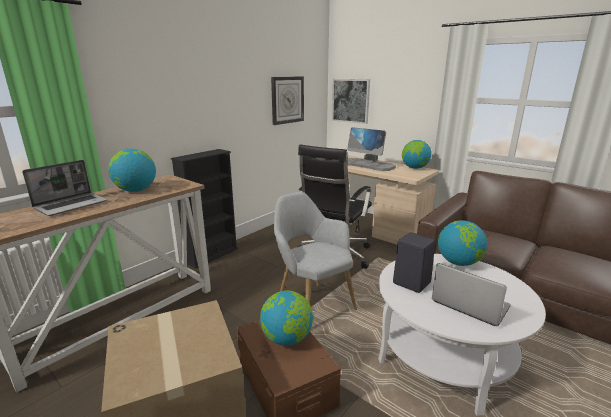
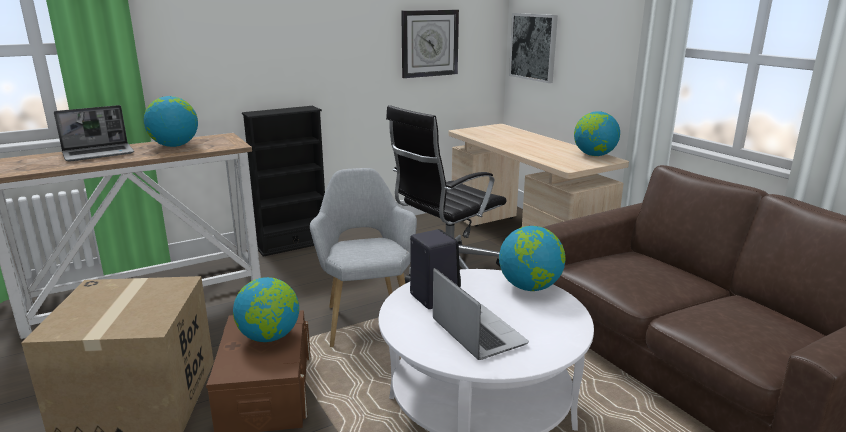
camera: 20 degrees right, 0 degrees up
(367, 165) = (527, 145): monitor -> none

